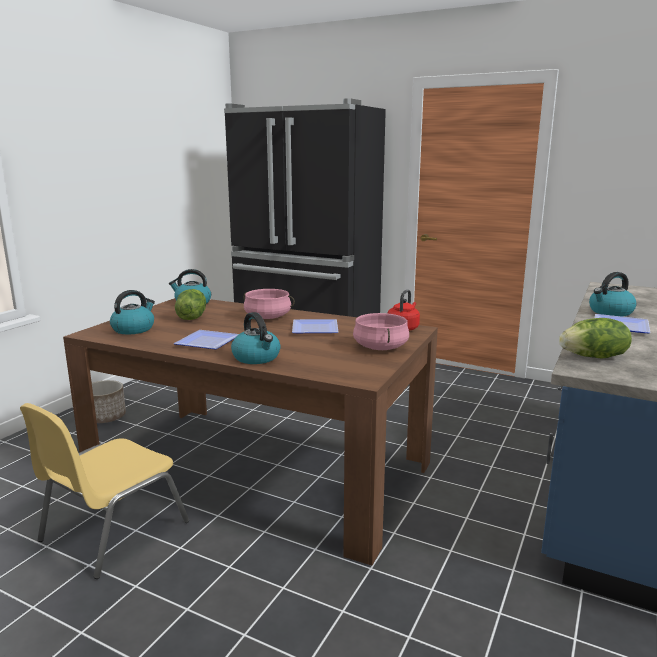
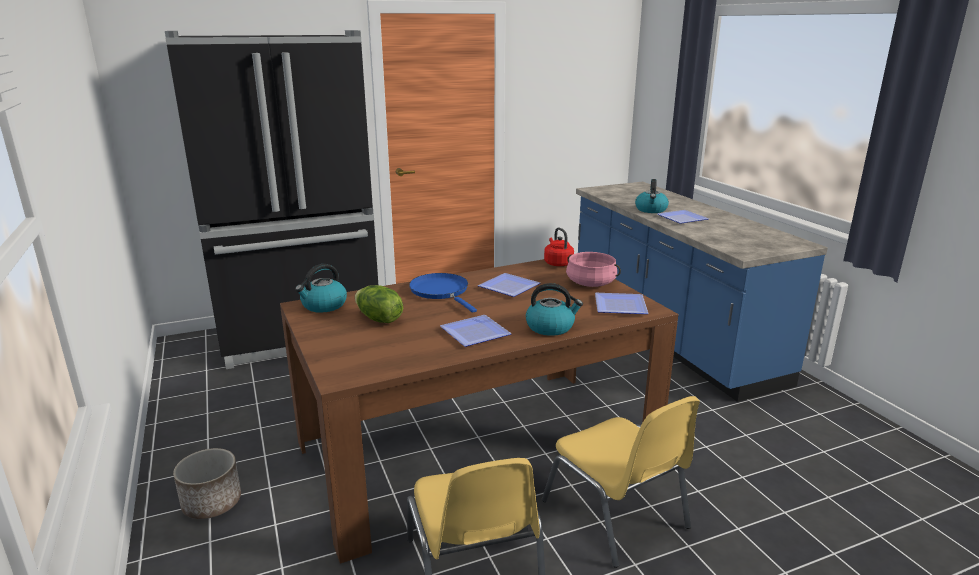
camera: 50 degrees left, 5 degrees up
(134, 329) = (367, 353): kettle -> none
(247, 572) = (616, 515): none -> yellow chair
(268, 317) = (441, 291): pink cooking pot -> blue frying pan
(348, 366) = (618, 305): none -> plate
(594, 357) = (728, 244): lettuce -> none

